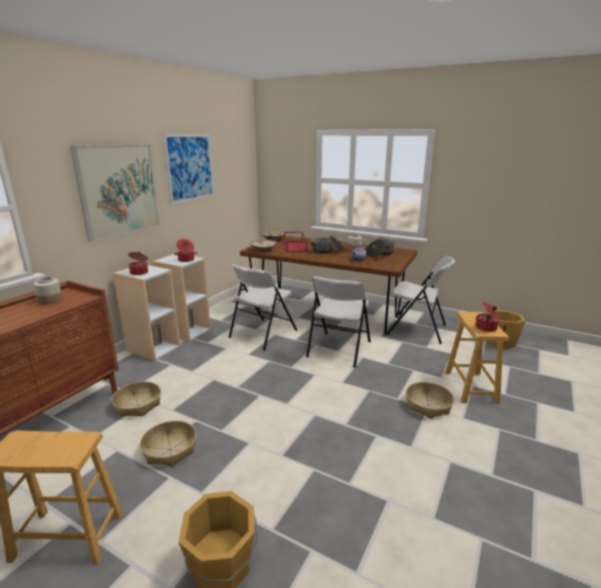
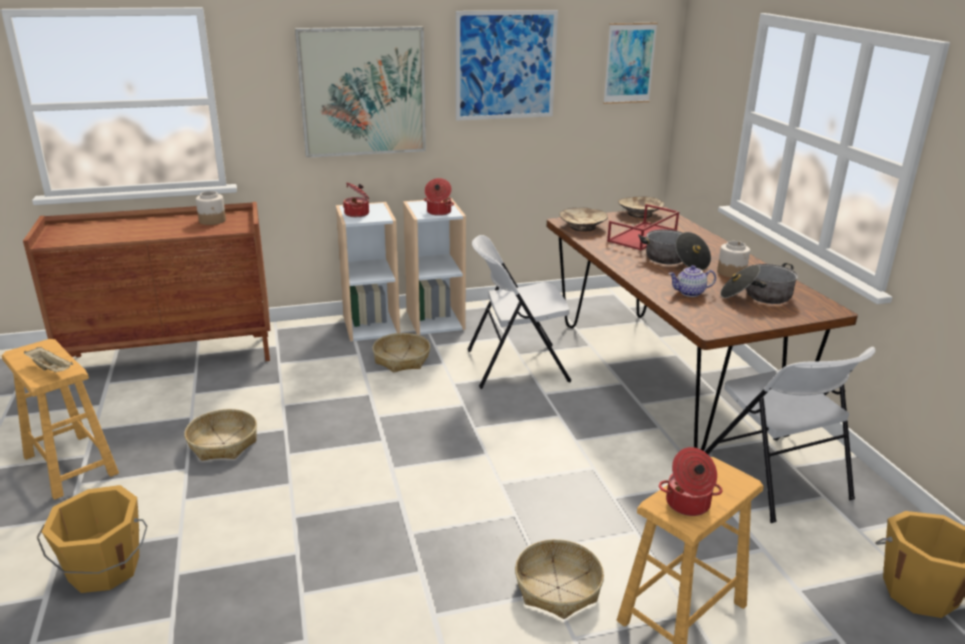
camera: 45 degrees right, 5 degrees up
(65, 446) = (51, 369): none -> beige tray
(138, 405) = (266, 382): basket -> basket (402, 360)
(240, 163) = (629, 63): none -> picture
(339, 349) = (580, 438): white chair -> none

